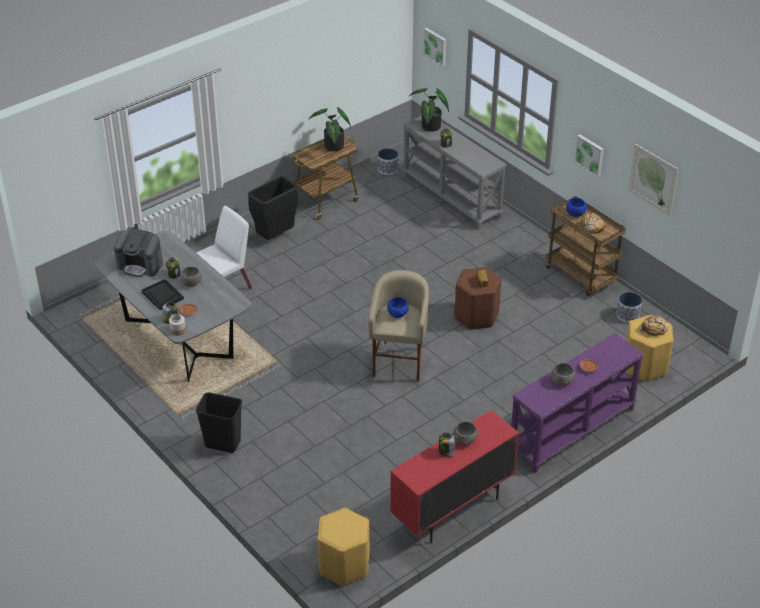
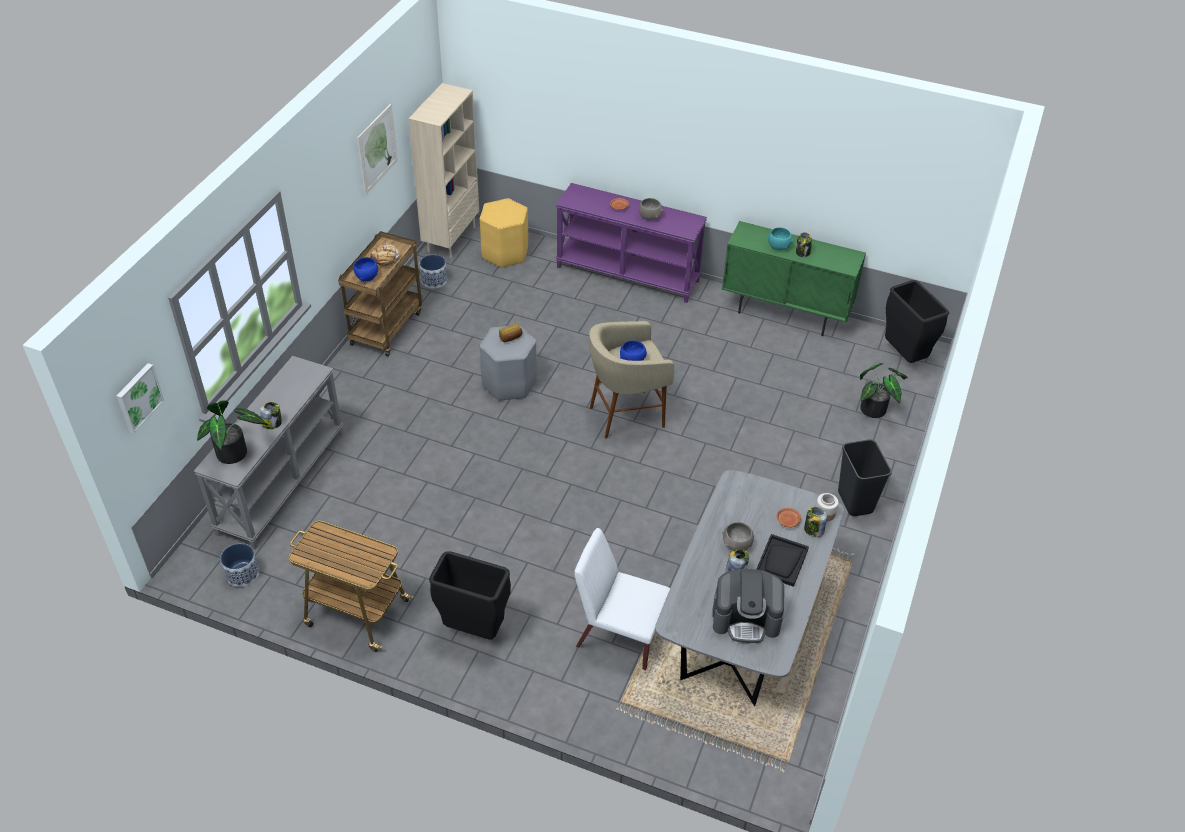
camera: 120 degrees left, 5 degrees up
(140, 265) = (746, 618): coffee machine -> coffee machine turned 105 degrees clockwise
(332, 147) = (328, 549): potted plant -> potted plant (876, 409)
(344, 565) = (904, 355): yellow stool -> black trash can
(452, 510) = (785, 314): red cabinet -> green cabinet
(465, 440) = (778, 246): grey bowl -> turquoise bowl
(476, 316) = (509, 383): brown stool -> grey stool
(590, 155) = (328, 219): picture -> none
(654, 329) = (502, 210): bread -> none
(683, 341) = (451, 238): none -> beige bookcase

